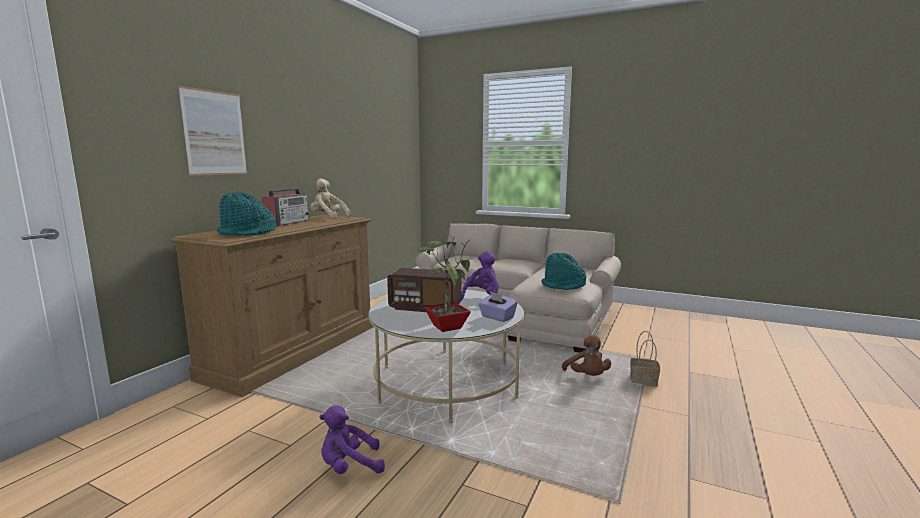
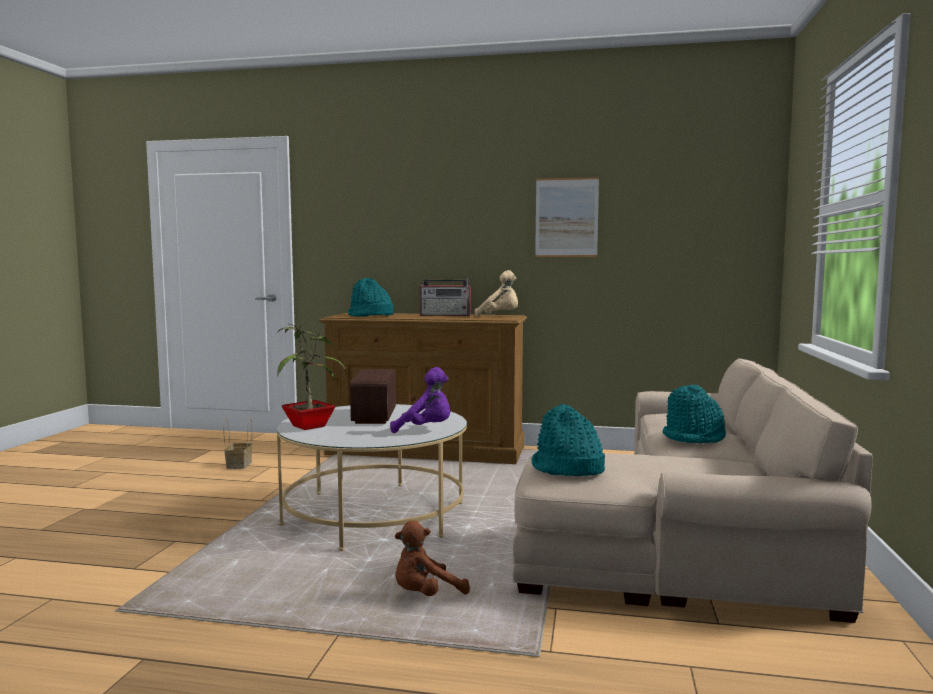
camera: 75 degrees right, 5 degrees down
(214, 133) = (396, 226): picture -> picture (566, 217)
(328, 217) = (500, 316): beige plush toy -> beige plush toy turned 105 degrees clockwise
(349, 467) = (212, 502): purple plush toy -> none
(497, 317) = (347, 438): purple tissue box -> none
(515, 262) = (694, 437): none -> turquoise hat
(644, 380) = (431, 645): basket -> basket (239, 465)

